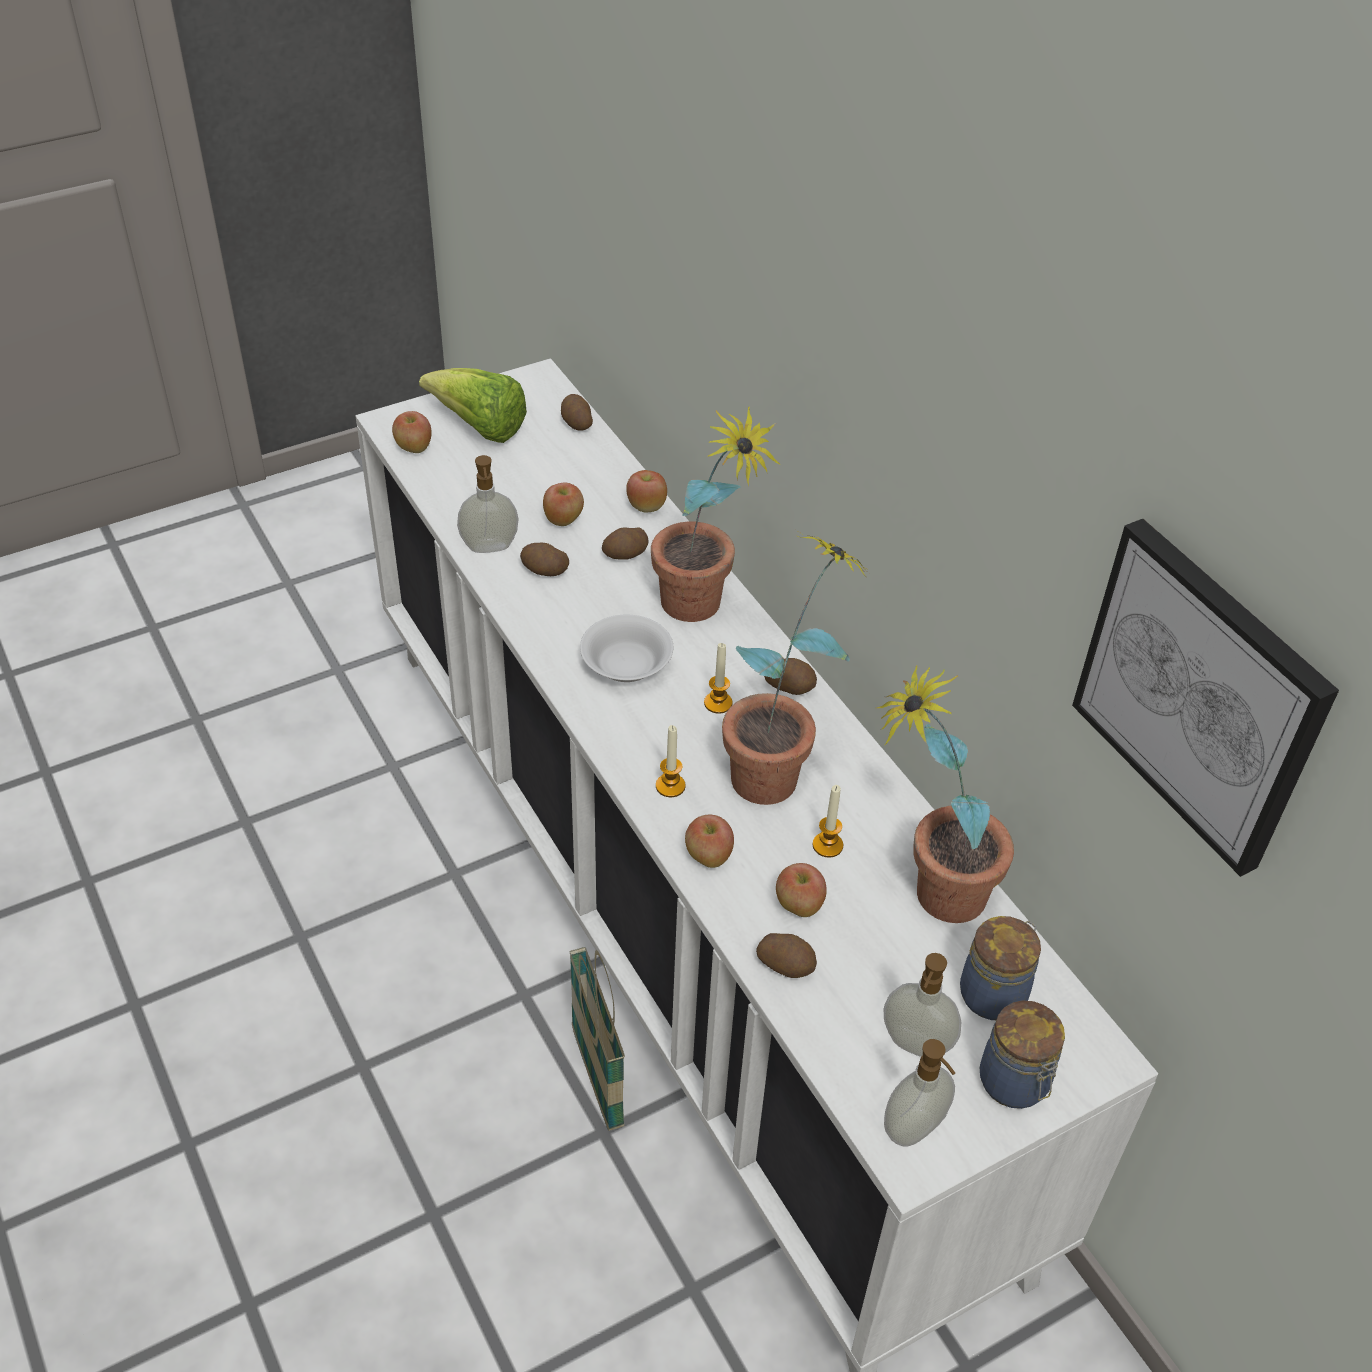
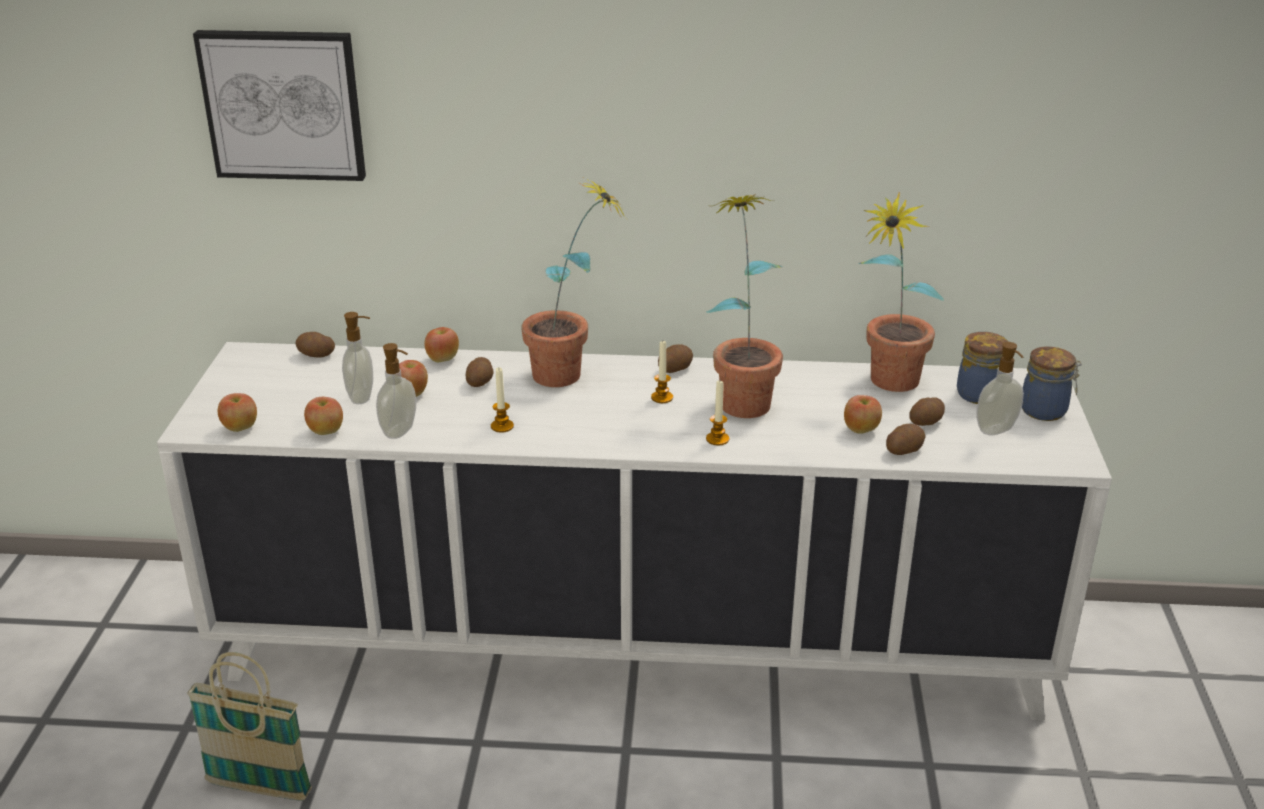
camera: 55 degrees left, 15 degrees down
(479, 428) = (260, 393): lettuce -> none
(544, 571) = (454, 418): potato -> potato (926, 422)
(597, 1078) = (730, 741): basket -> basket (259, 788)
(626, 666) = (589, 418): white bowl -> none
(708, 857) = (792, 446): apple -> apple (326, 431)
(827, 845) = (821, 403): candle -> candle (502, 426)
(915, 1129) = (1056, 452): soap dispenser -> soap dispenser (362, 397)
(1200, 694) = (1025, 108): picture -> picture (283, 104)

